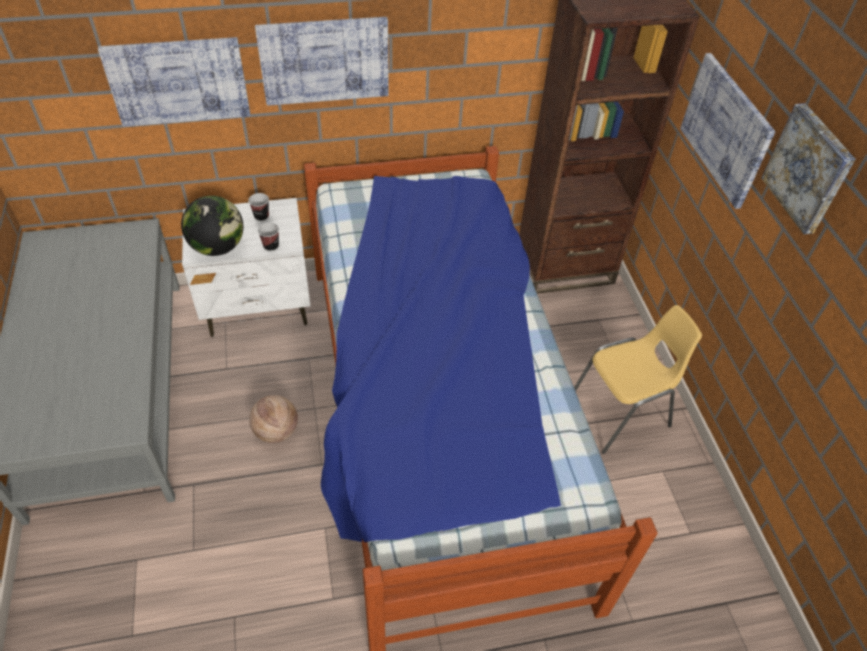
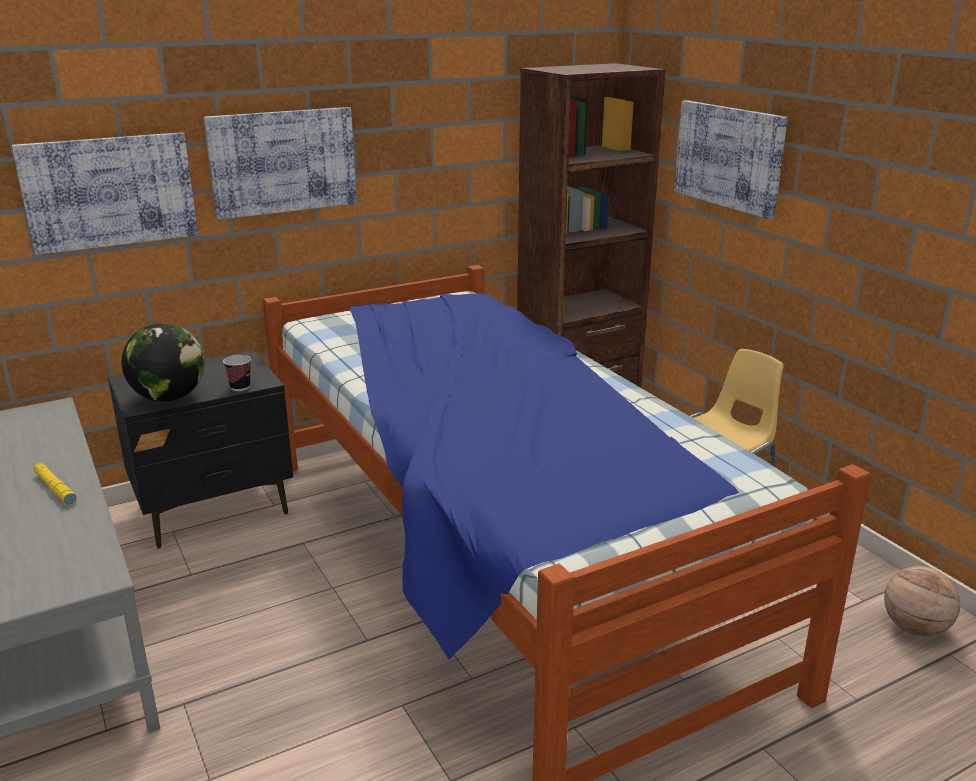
camera: 15 degrees left, 25 degrees down
(123, 326) = (55, 488): none -> yellow flashlight
(258, 306) = (215, 509): white nightstand -> black nightstand
(261, 216) = (216, 368): cup -> none
(276, 431) = (288, 621): basketball -> basketball (915, 628)
(809, 168) = (840, 122): picture -> none

